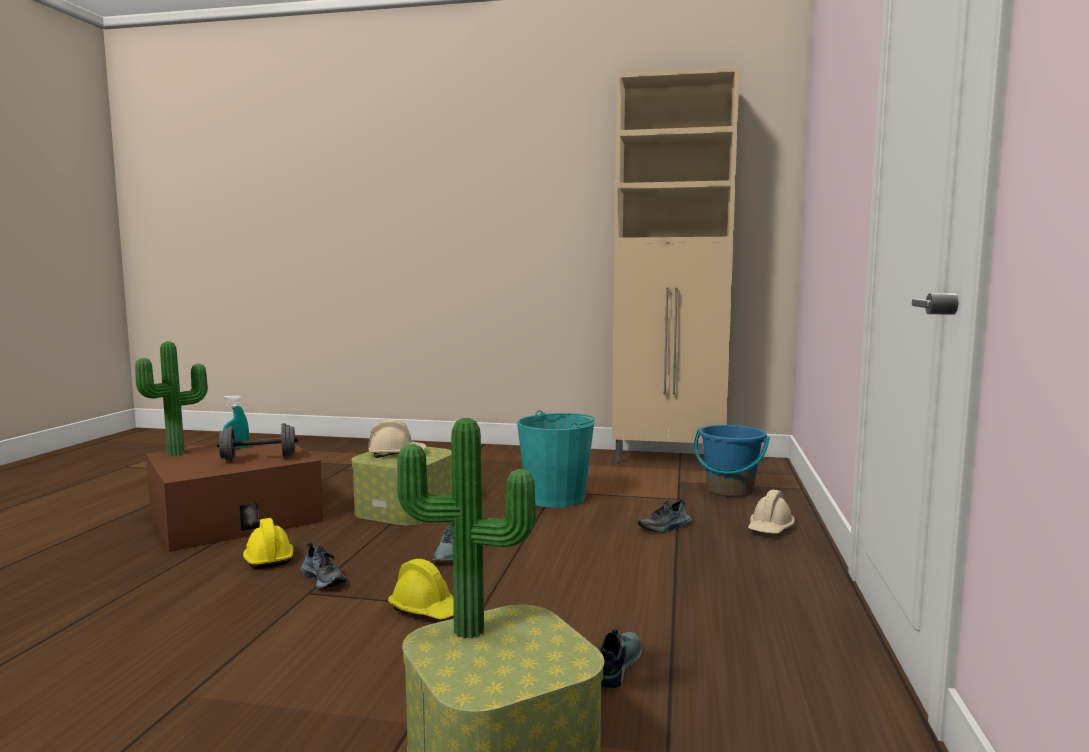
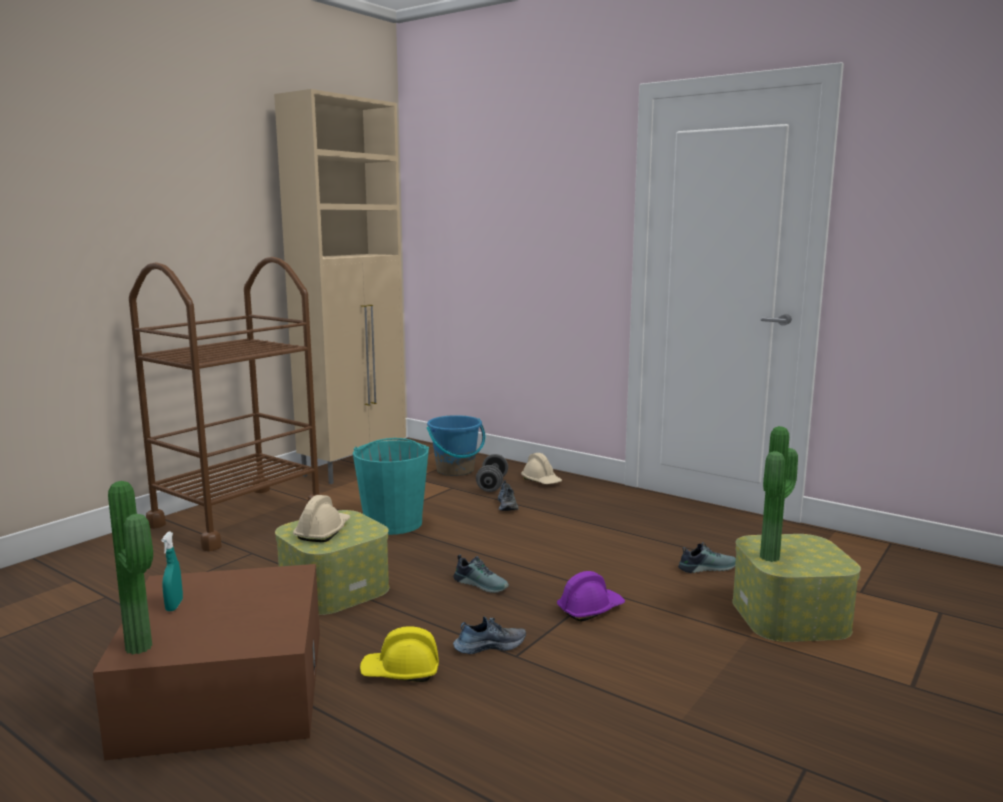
camera: 65 degrees left, 5 degrees up
(259, 459) = (262, 594): grey dumbbell -> grey dumbbell (492, 485)
(428, 610) = (590, 609): yellow hard hat -> purple hard hat
(509, 458) = (238, 517): none -> brown cart
(614, 666) = (706, 567): shoe -> shoe turned 120 degrees clockwise

